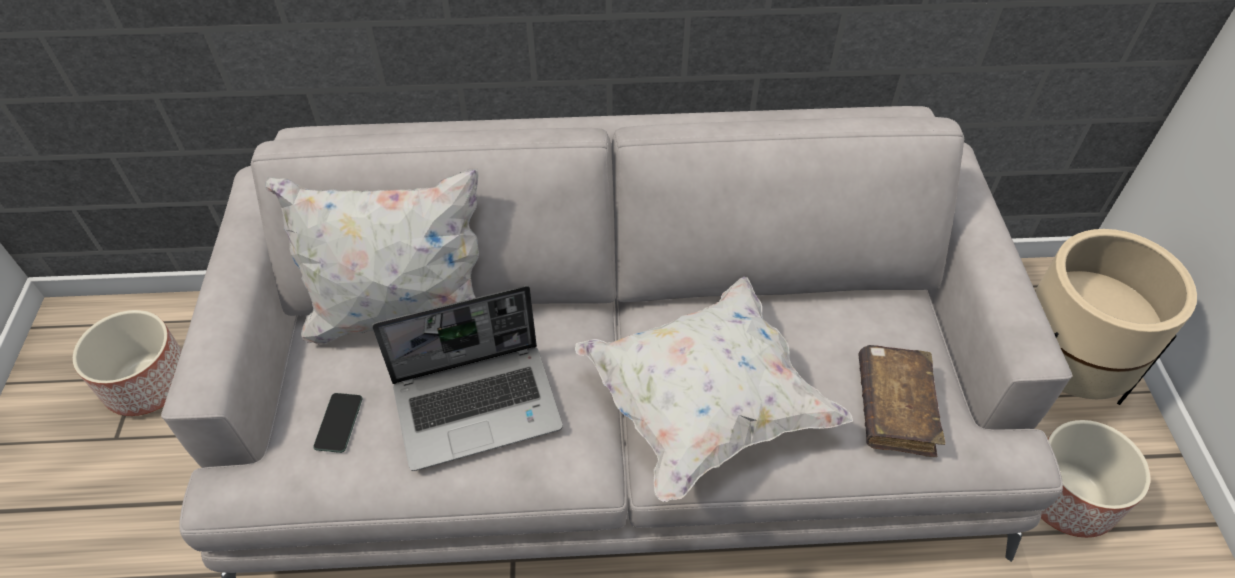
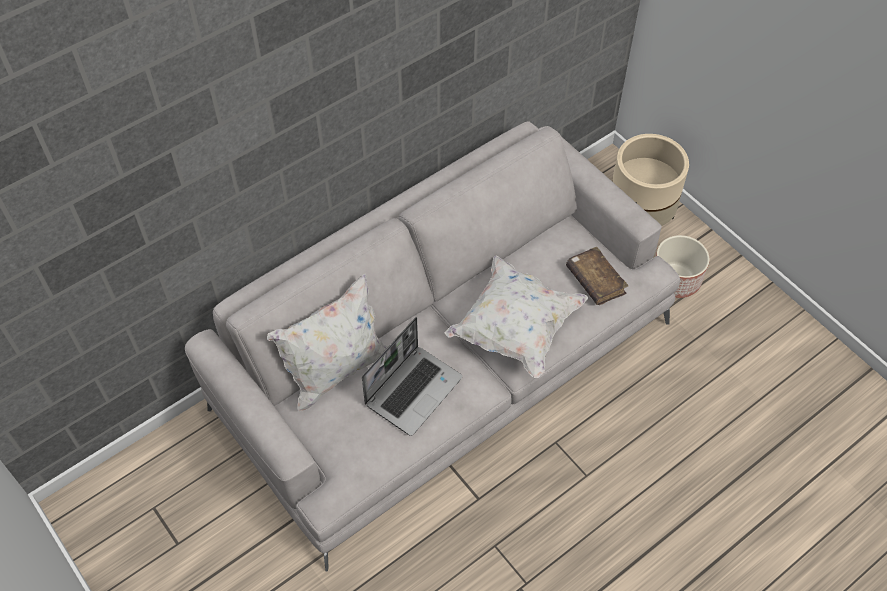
camera: 35 degrees left, 5 degrees up
(149, 382) = (164, 505): planter -> none
(338, 423) = (354, 438): phone -> none

